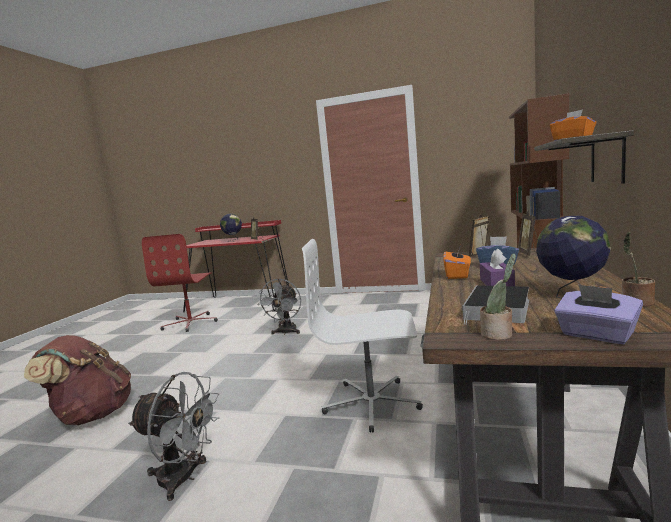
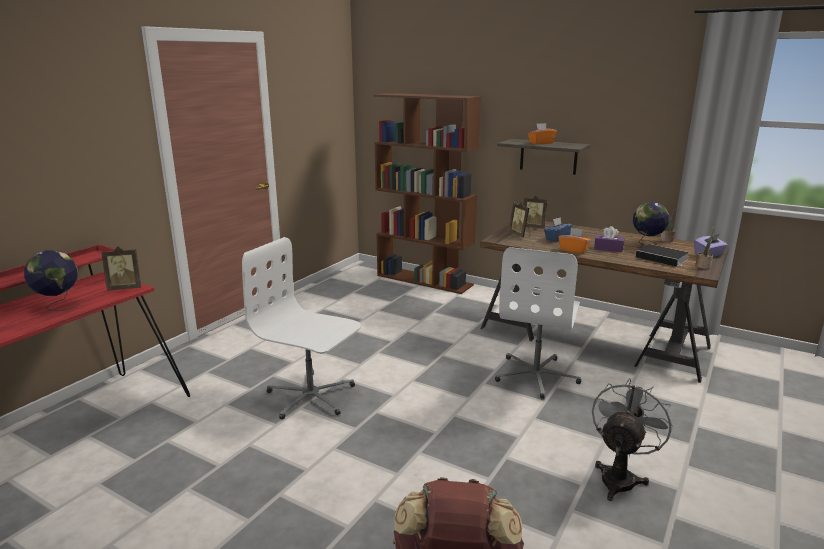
camera: 75 degrees left, 10 degrees up
(191, 323) = (109, 492): red office chair -> none
(286, 332) = (310, 397): grey fan -> white office chair

